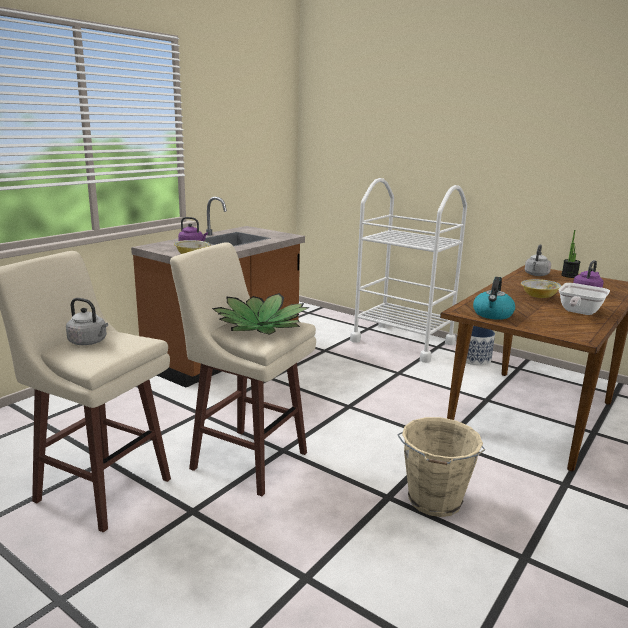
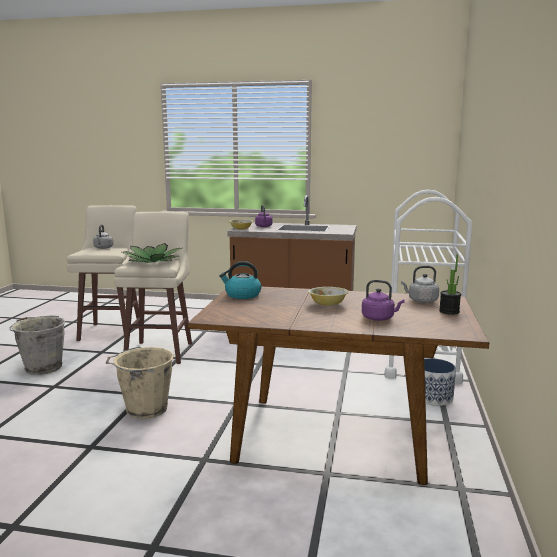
camera: 65 degrees right, 5 degrees down
(205, 586) = (42, 367): none -> grey bucket
(578, 312) = (291, 316): frying pan -> none

